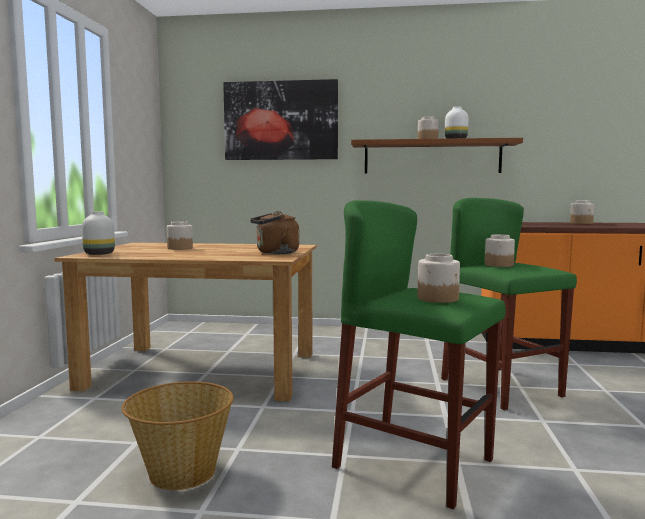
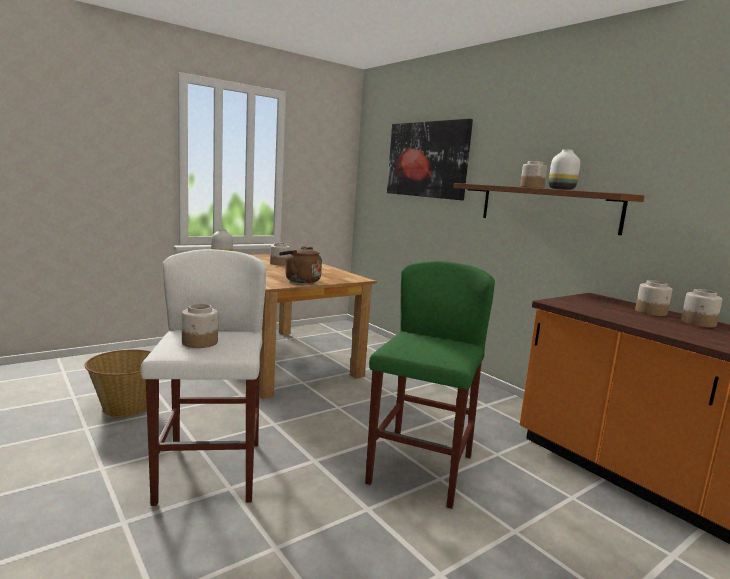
camera: 45 degrees right, 5 degrees up
(414, 463) = (210, 471): green stool -> white stool
(499, 265) = (427, 340): jar -> jar (651, 312)

